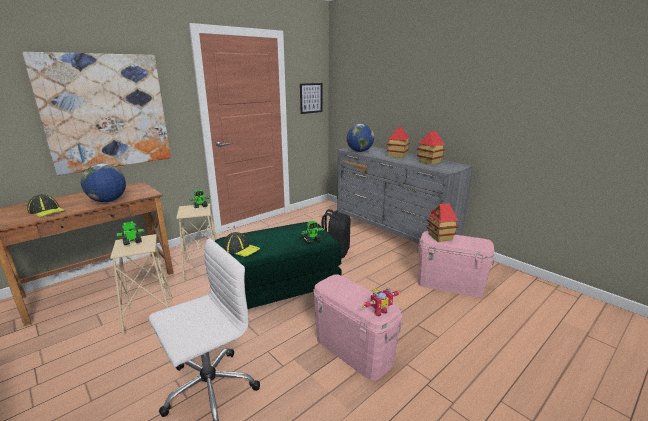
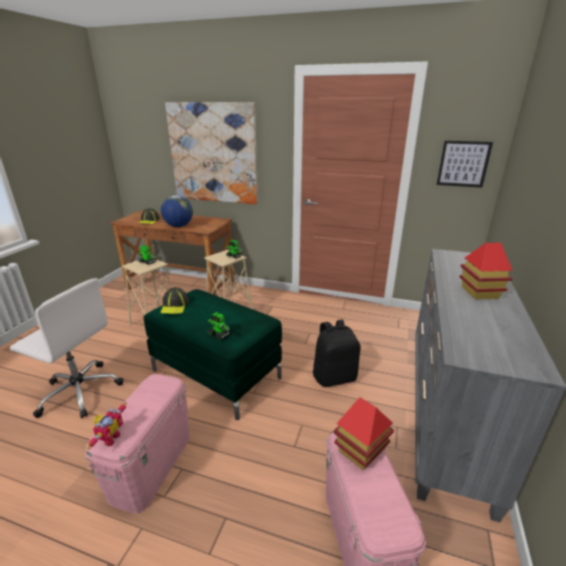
camera: 60 degrees right, 5 degrees up
(359, 151) = (448, 262): globe -> none
(379, 311) = (109, 438): toy robot -> toy robot turned 105 degrees counterclockwise
(429, 162) = (492, 328): toy house -> none

